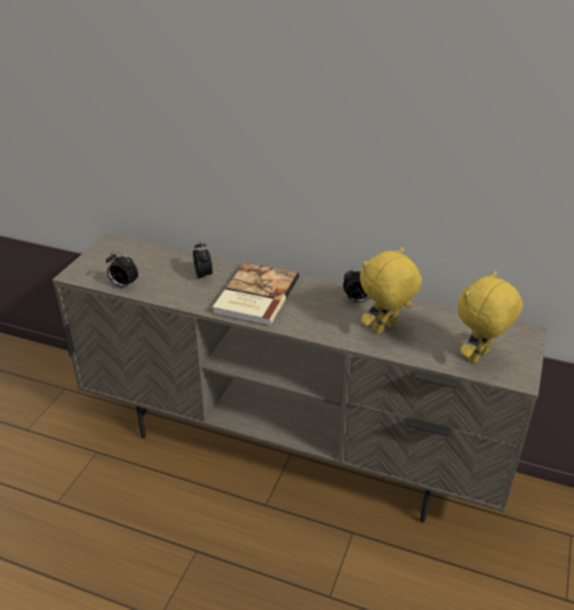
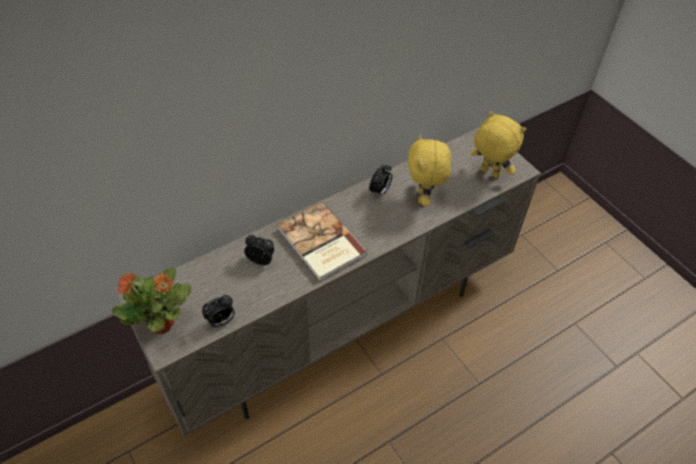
camera: 55 degrees left, 15 degrees up
(97, 262) = (162, 324): none -> potted plant
(479, 357) = (489, 173): yellow plush toy -> yellow plush toy turned 135 degrees clockwise

